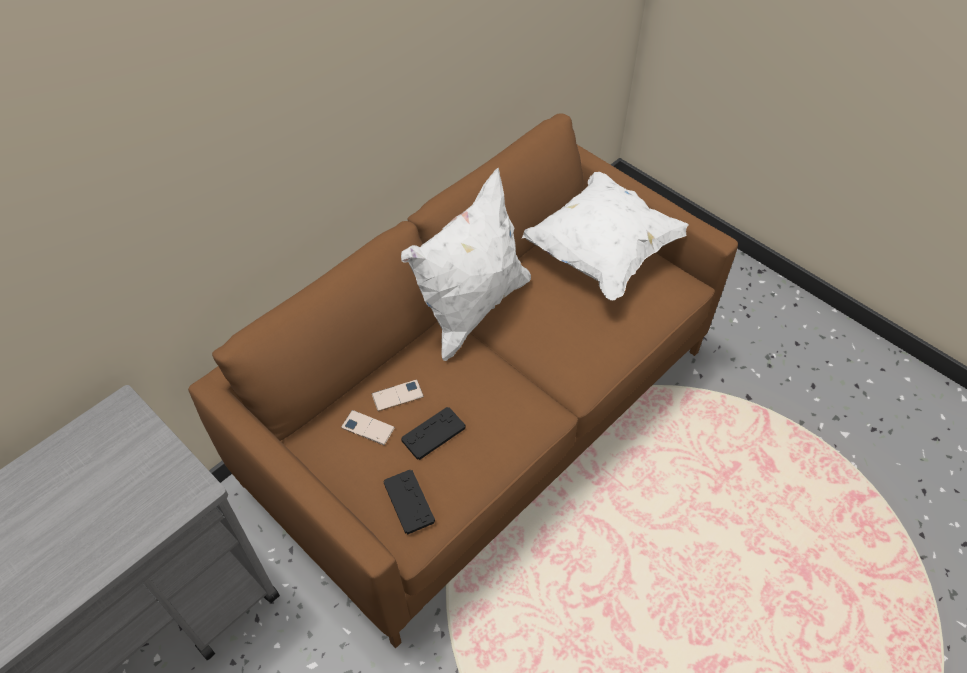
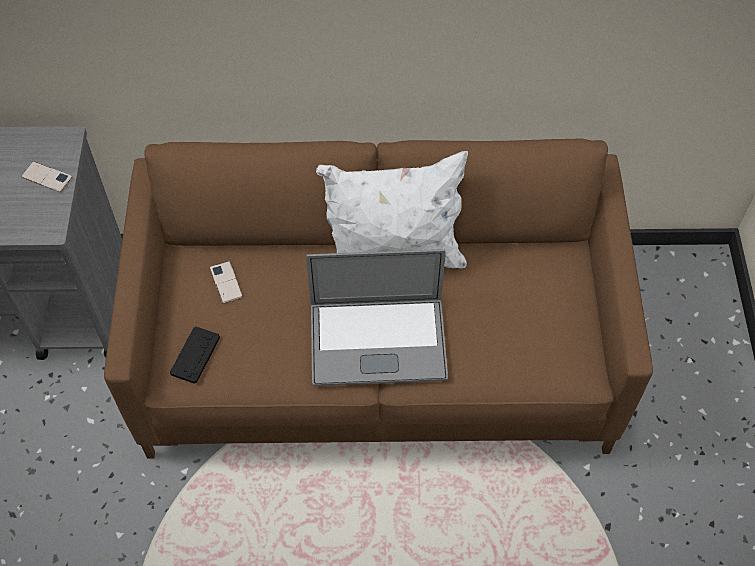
camera: 45 degrees right, 5 degrees up
(397, 395) = (269, 276): phone -> phone (47, 177)
(433, 434) = (262, 323): black game controller -> none
(533, 374) = (378, 341): none -> laptop
(602, 252) = (548, 291): white pillow -> none

